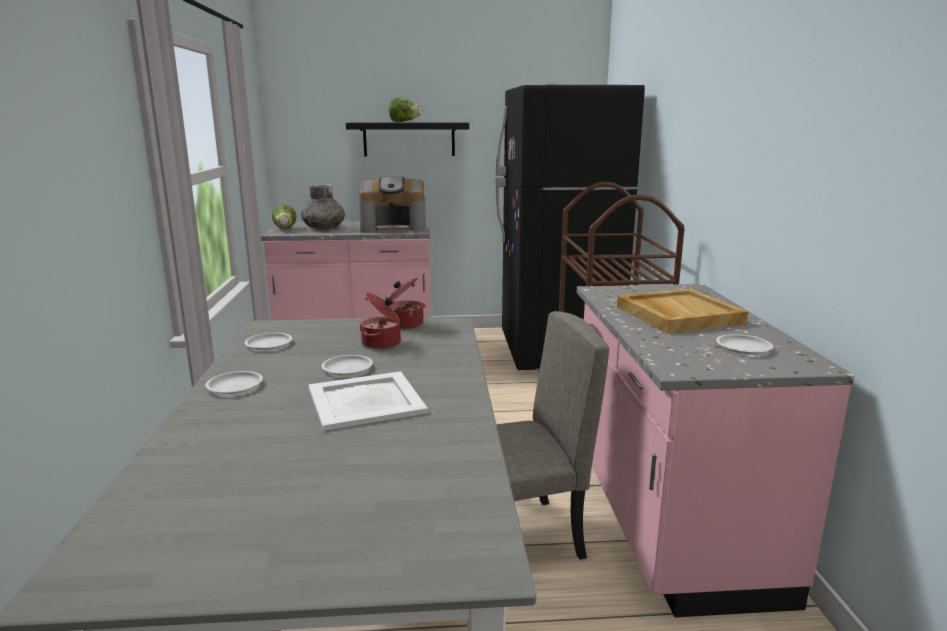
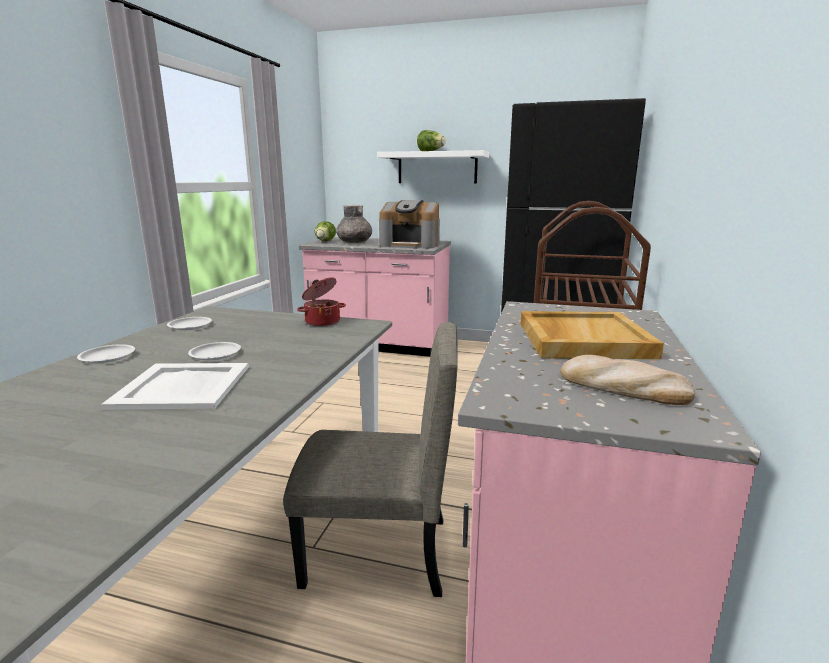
camera: 20 degrees right, 0 degrees up
(382, 343) = (278, 336): cooking pot -> none
(409, 139) = (437, 168): black shelf -> white shelf
(744, 347) = (622, 387): white plate -> bread

